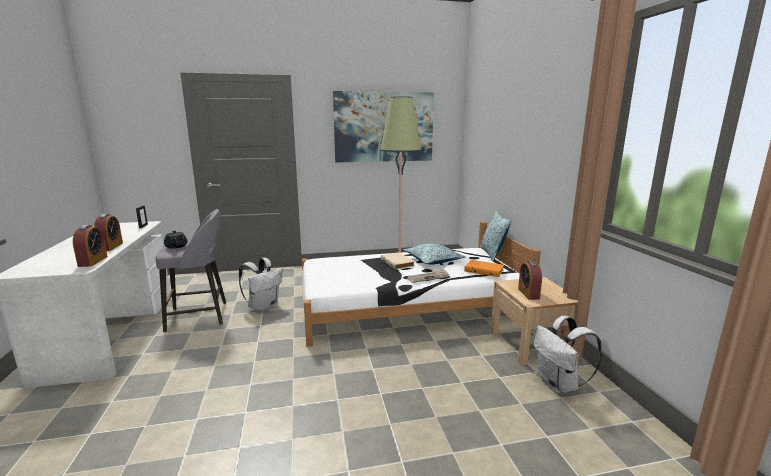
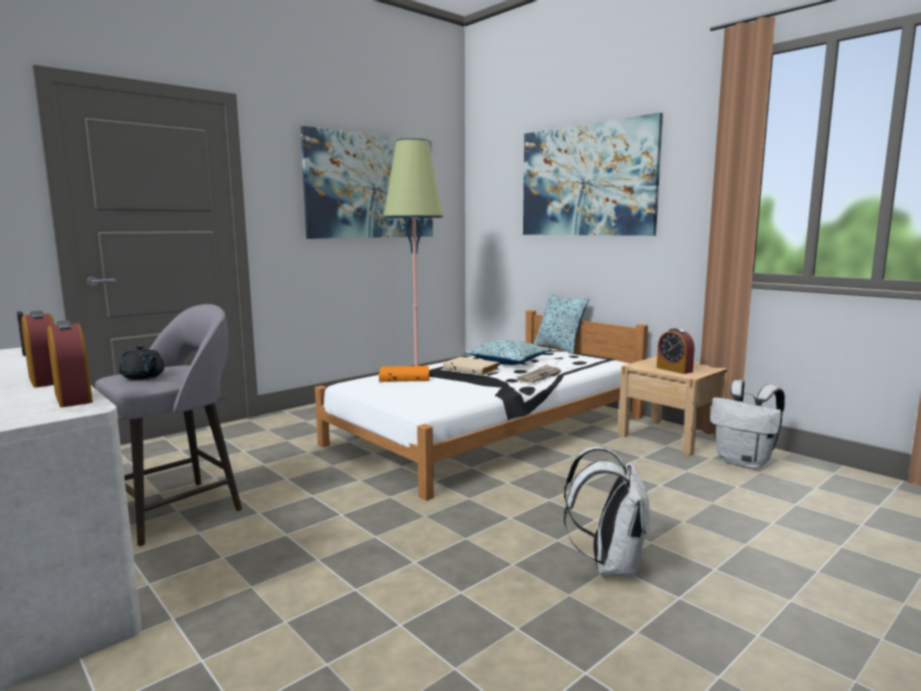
camera: 30 degrees left, 5 degrees down
(263, 307) = (279, 474): white backpack -> white backpack (610, 565)
(484, 270) = (584, 361): orange book -> orange book (405, 377)
(520, 126) = (586, 180): none -> picture

